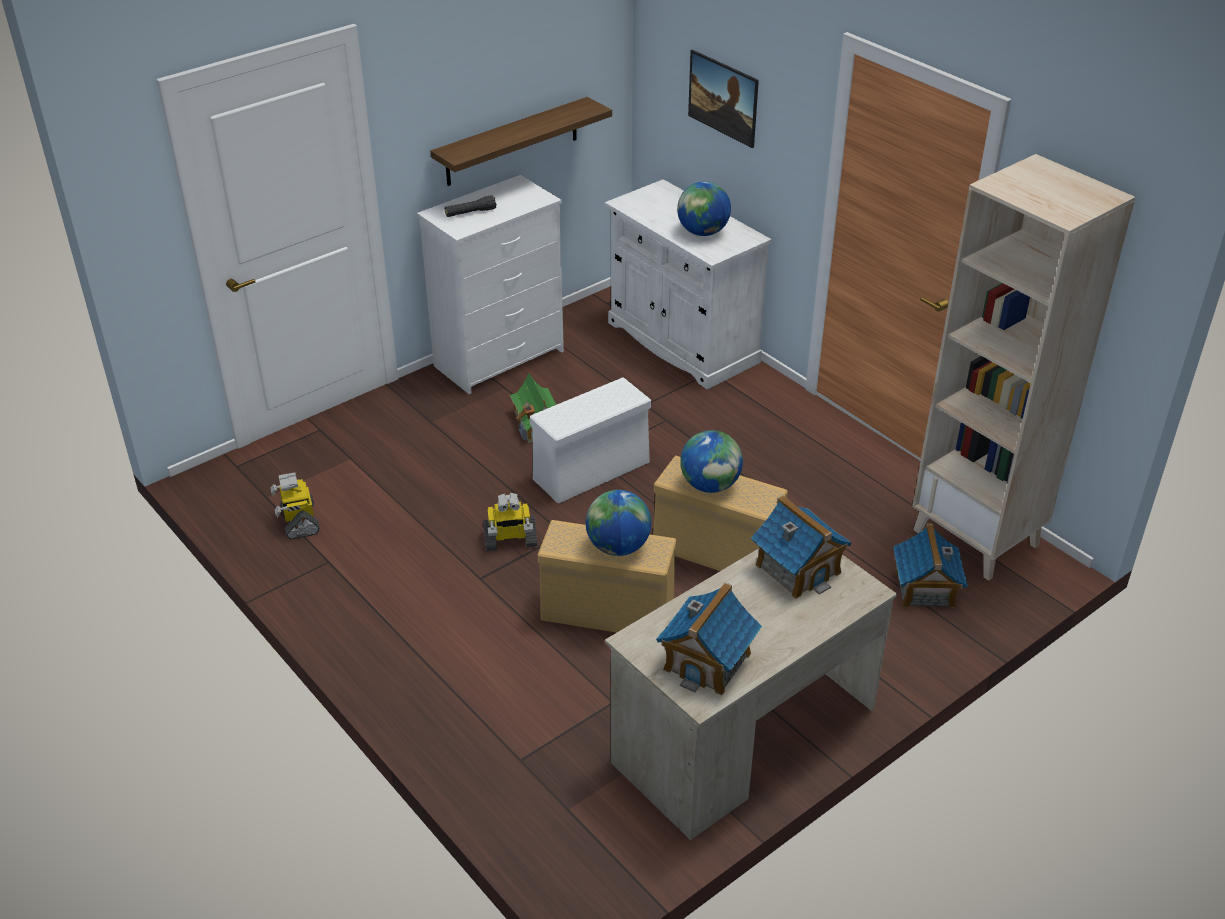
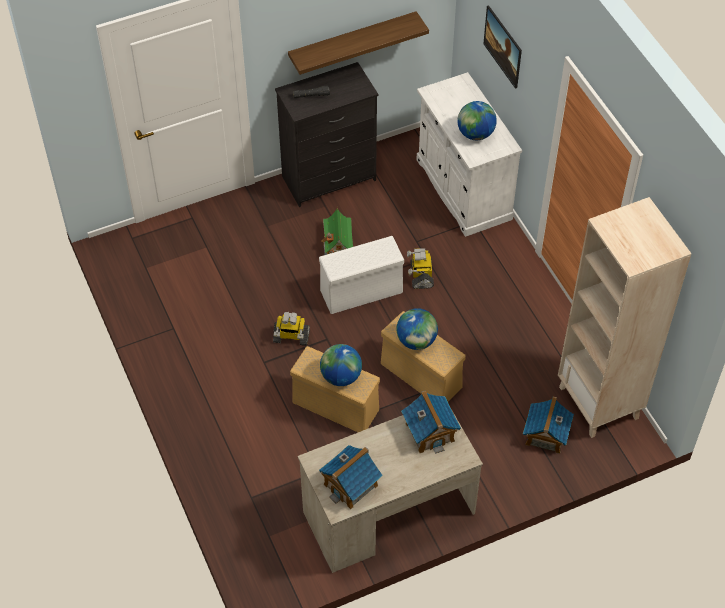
camera: 15 degrees right, 15 degrees up
(299, 521) = (162, 292): toy robot -> toy robot (420, 275)
(500, 358) = (330, 178): white dresser -> black dresser

